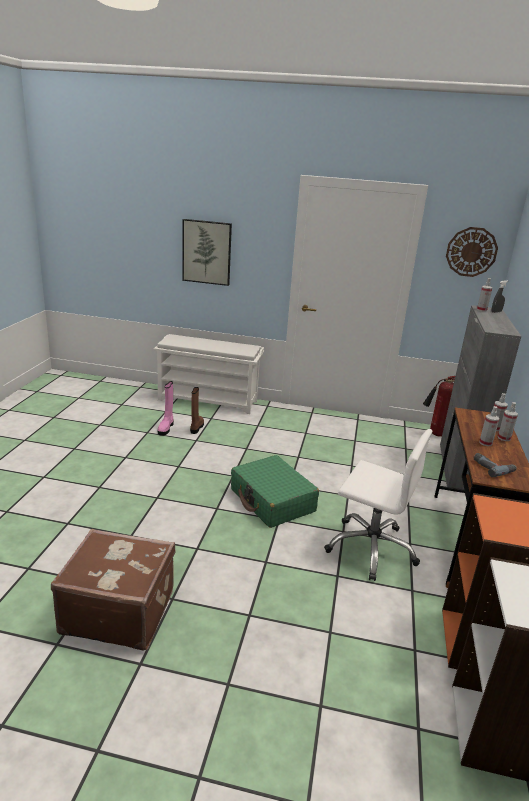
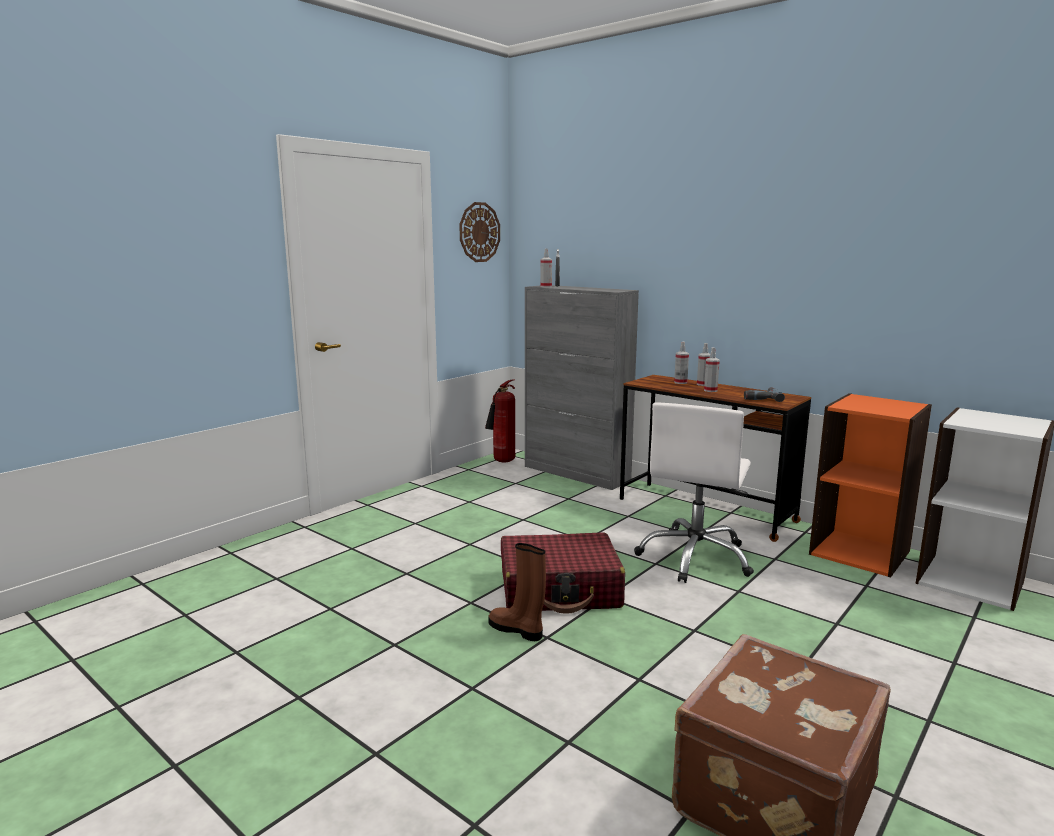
camera: 60 degrees left, 10 degrees down
(166, 428) = (249, 628): pink boot -> none
(196, 427) = (288, 598): brown boot -> brown boot (517, 630)
(207, 252) = (133, 284): picture -> none
(209, 400) = (213, 565): white shoe rack -> none
(272, 501) = (560, 589): green suitcase -> red suitcase
(371, 548) = (695, 557): white office chair -> white office chair turned 150 degrees clockwise

